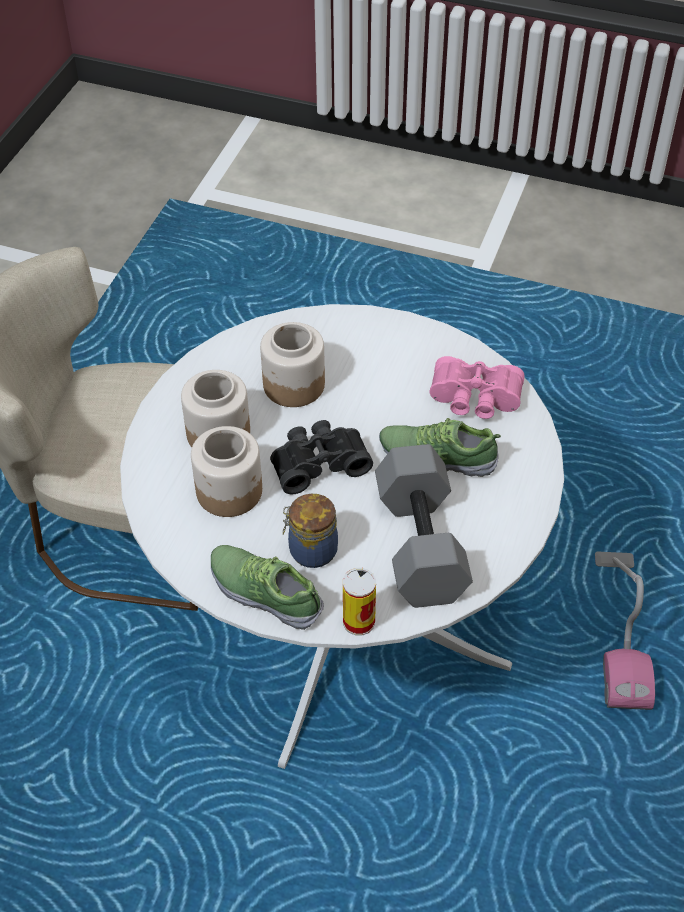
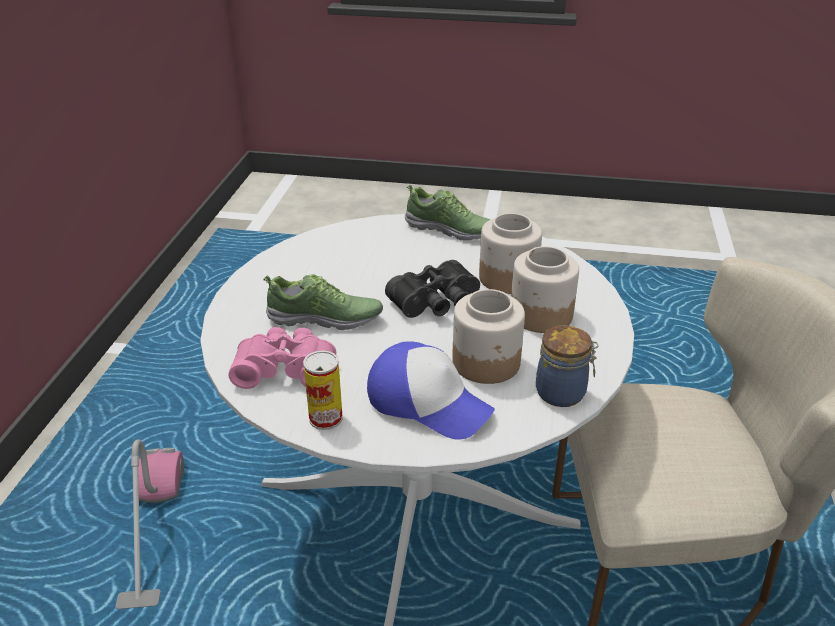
camera: 170 degrees right, 15 degrees down
(311, 550) = (425, 252): jar -> jar (562, 393)
(355, 353) = (428, 402): none -> cap
(359, 621) = (378, 223): can -> can (325, 418)
(418, 543) = (339, 263): grey dumbbell -> none

